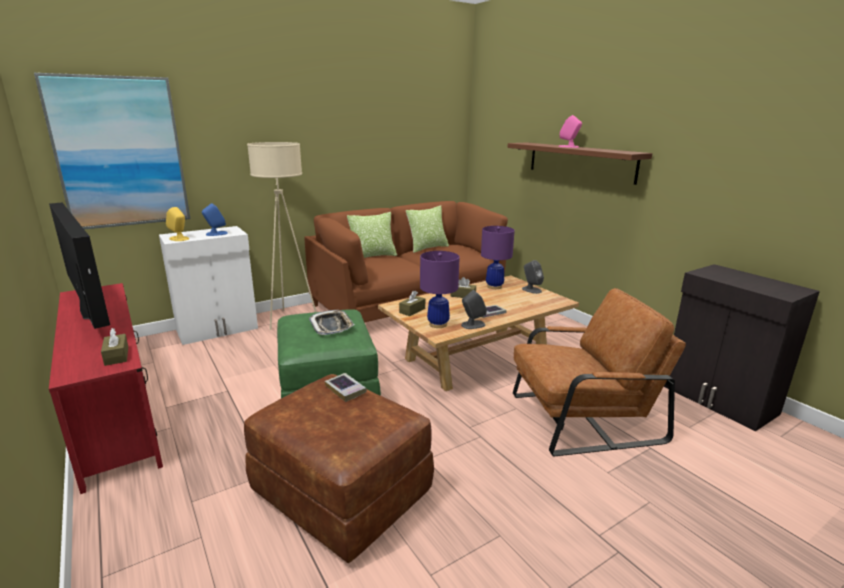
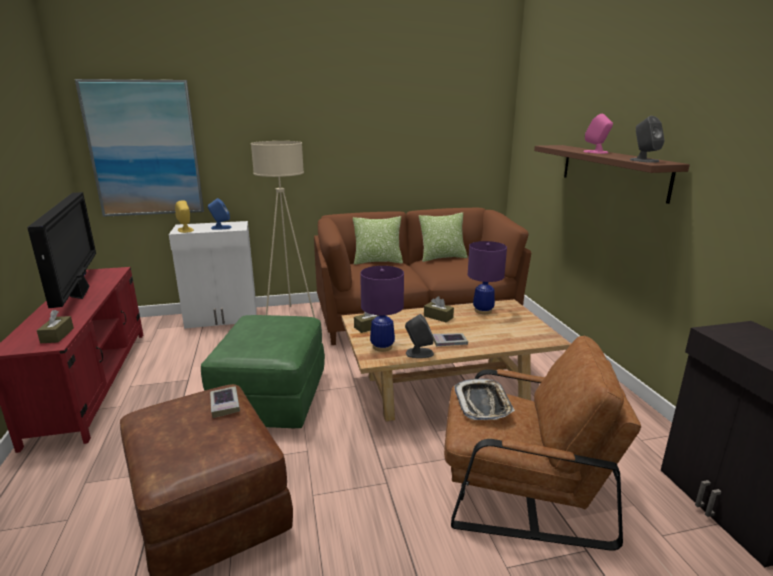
camera: 20 degrees right, 0 degrees up
(332, 326) = (274, 332): tray -> tray (483, 403)
(531, 290) = (523, 320): grey speaker -> grey speaker (644, 160)

